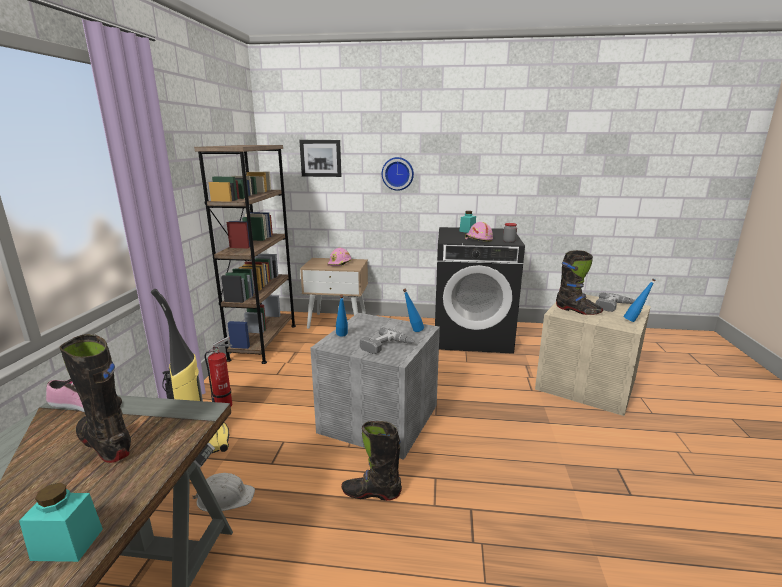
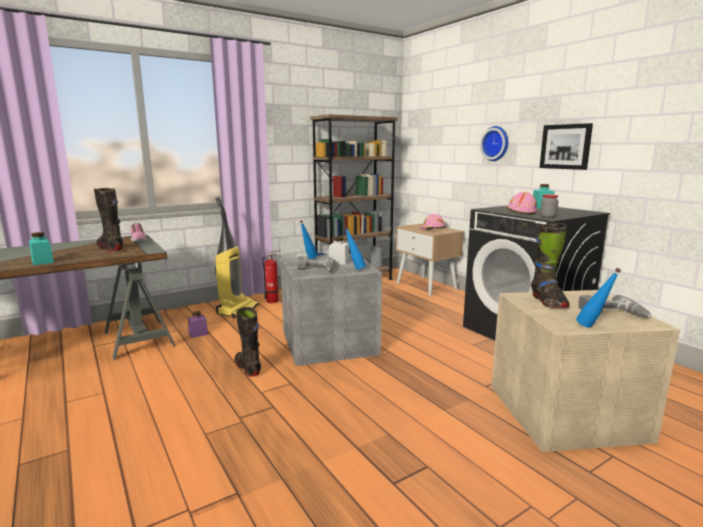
camera: 50 degrees right, 5 degrees down
(105, 444) = (110, 248): black boot -> black boot turned 45 degrees counterclockwise
(225, 497) = (198, 334): white hard hat -> purple jar
(321, 158) = (439, 130): picture -> picture (565, 146)
(378, 329) = (339, 262): none -> white jar

